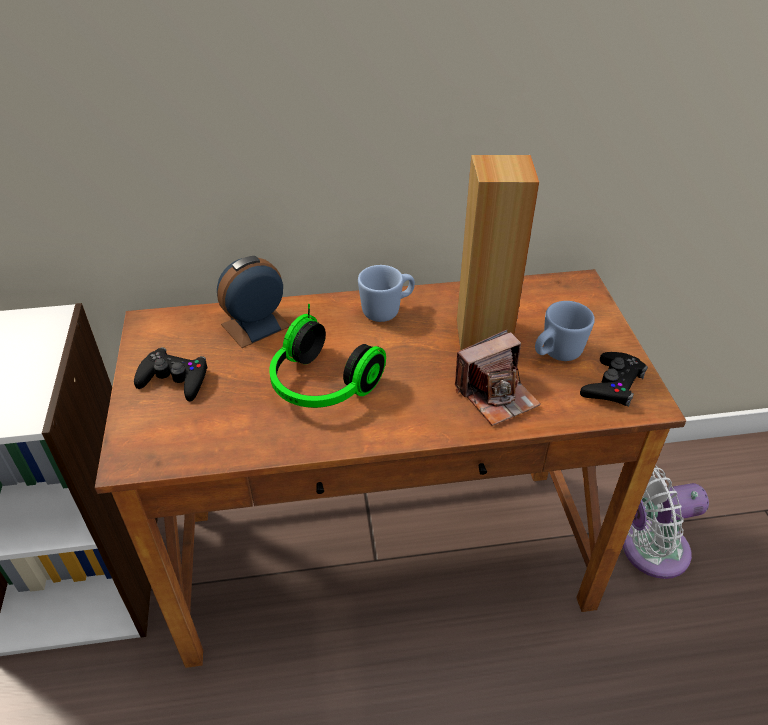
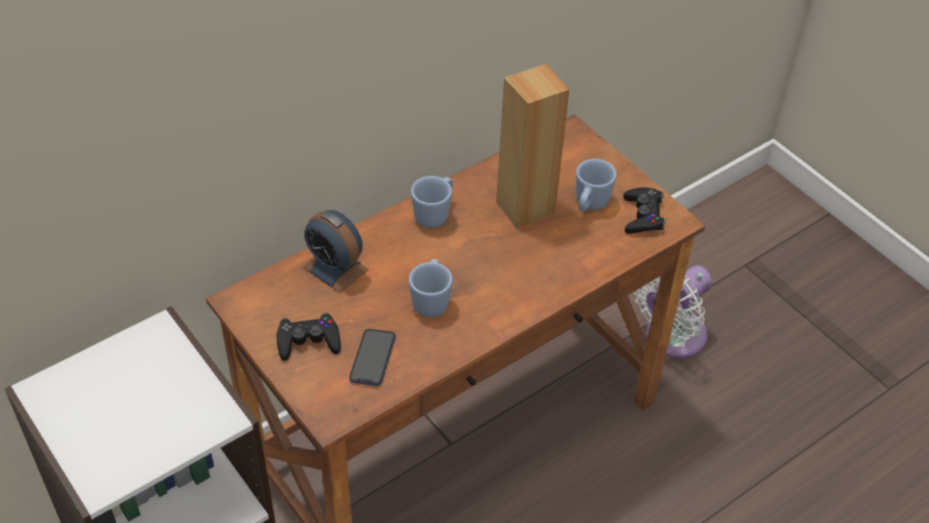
camera: 30 degrees left, 5 degrees up
(218, 419) = (372, 358): none -> phone
(256, 325) = (335, 268): alarm clock -> alarm clock turned 75 degrees counterclockwise
(321, 386) = (431, 300): headphones -> blue mug
(496, 395) = (567, 256): camera -> none

